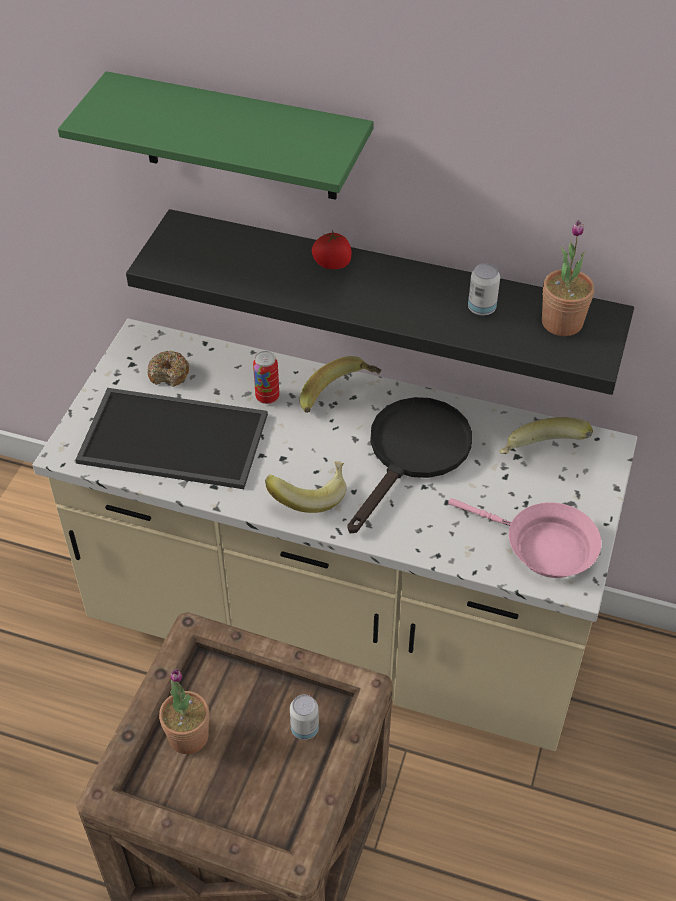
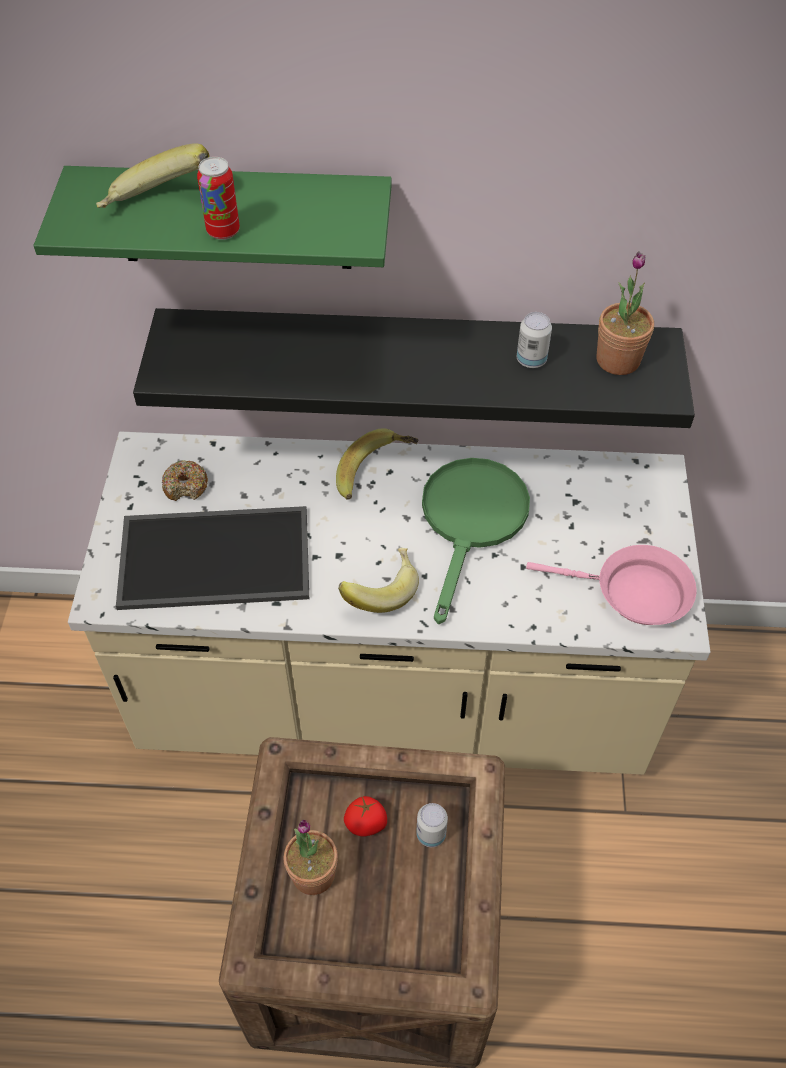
camera: 15 degrees left, 5 degrees up
(267, 397) = (300, 490): can -> can (223, 231)
(332, 263) = (357, 338): tomato -> tomato (366, 823)
(413, 454) = (471, 521): black frying pan -> green frying pan
(541, 454) = (599, 494): banana -> banana (157, 205)

